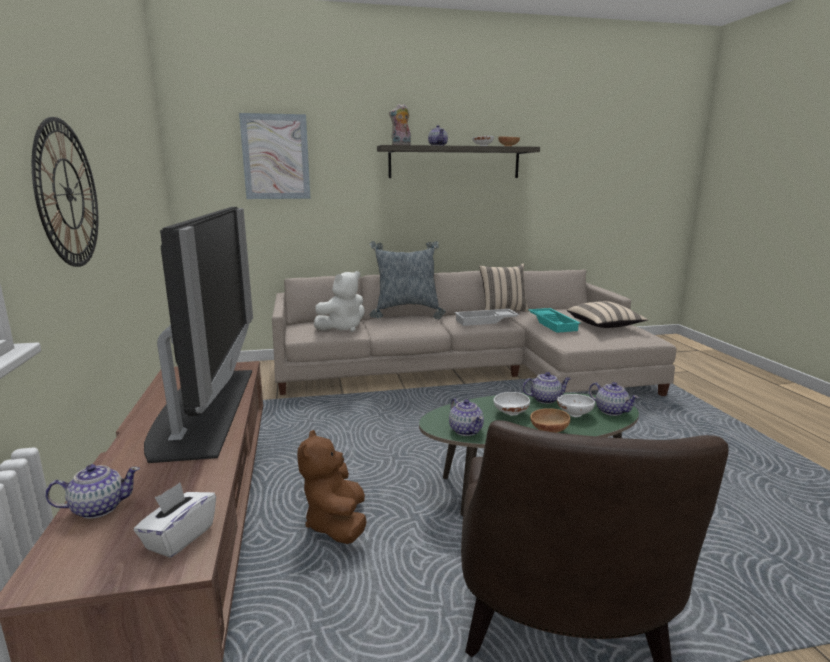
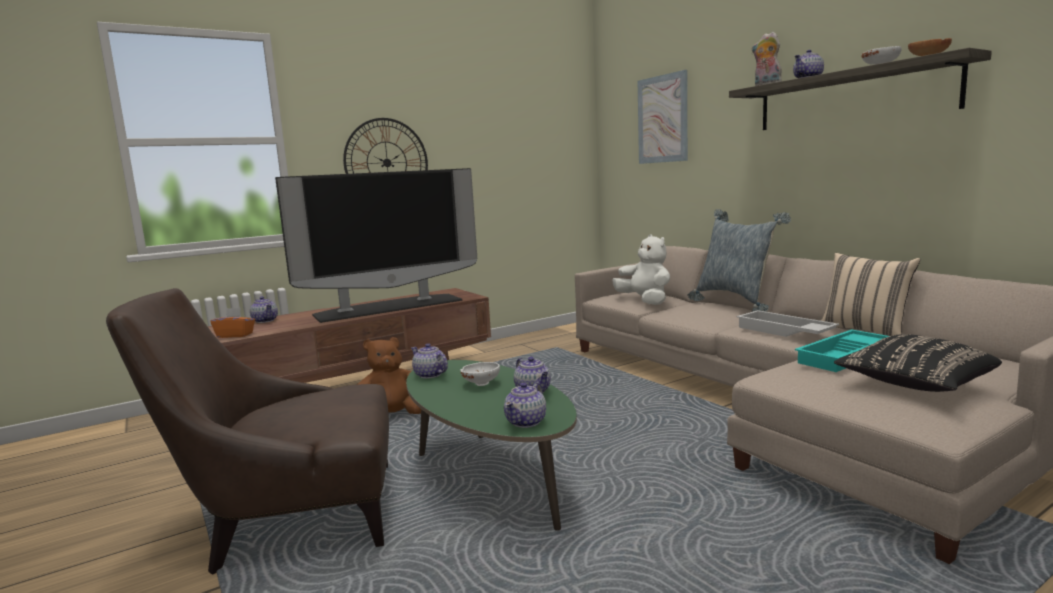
camera: 70 degrees right, 5 degrees down
(179, 537) = (235, 335): white tissue box -> orange tissue box
(342, 328) = (645, 301): white plush toy -> white plush toy turned 150 degrees counterclockwise
(466, 430) = (430, 375): teapot -> teapot turned 90 degrees clockwise
(548, 431) = (446, 400): brown bowl -> none
(574, 413) = (502, 406): white bowl -> none
(604, 326) = (914, 384): beige pillow -> black pillow

